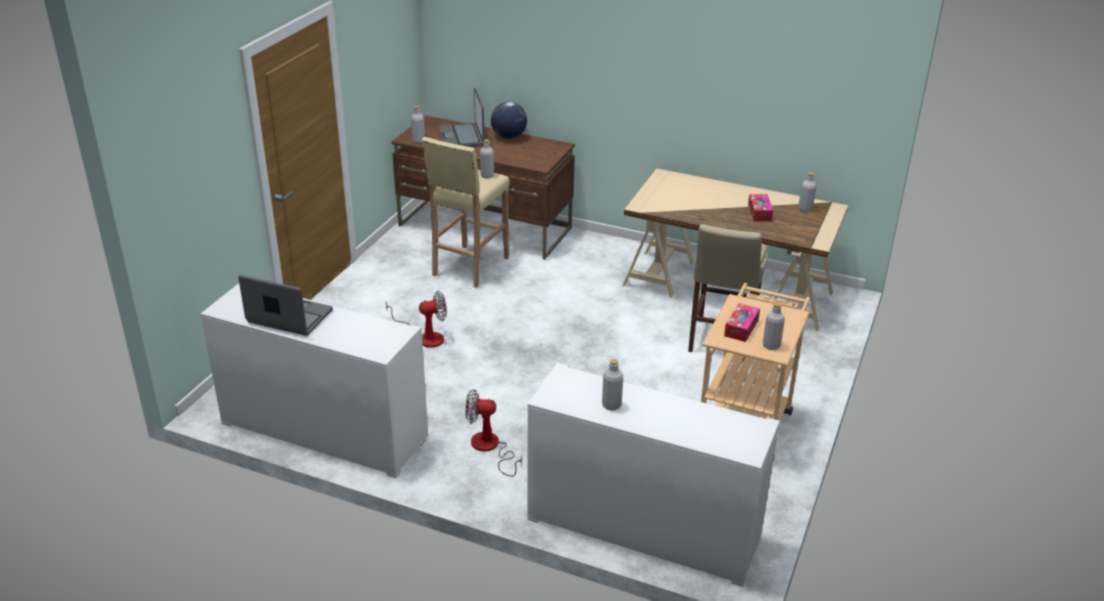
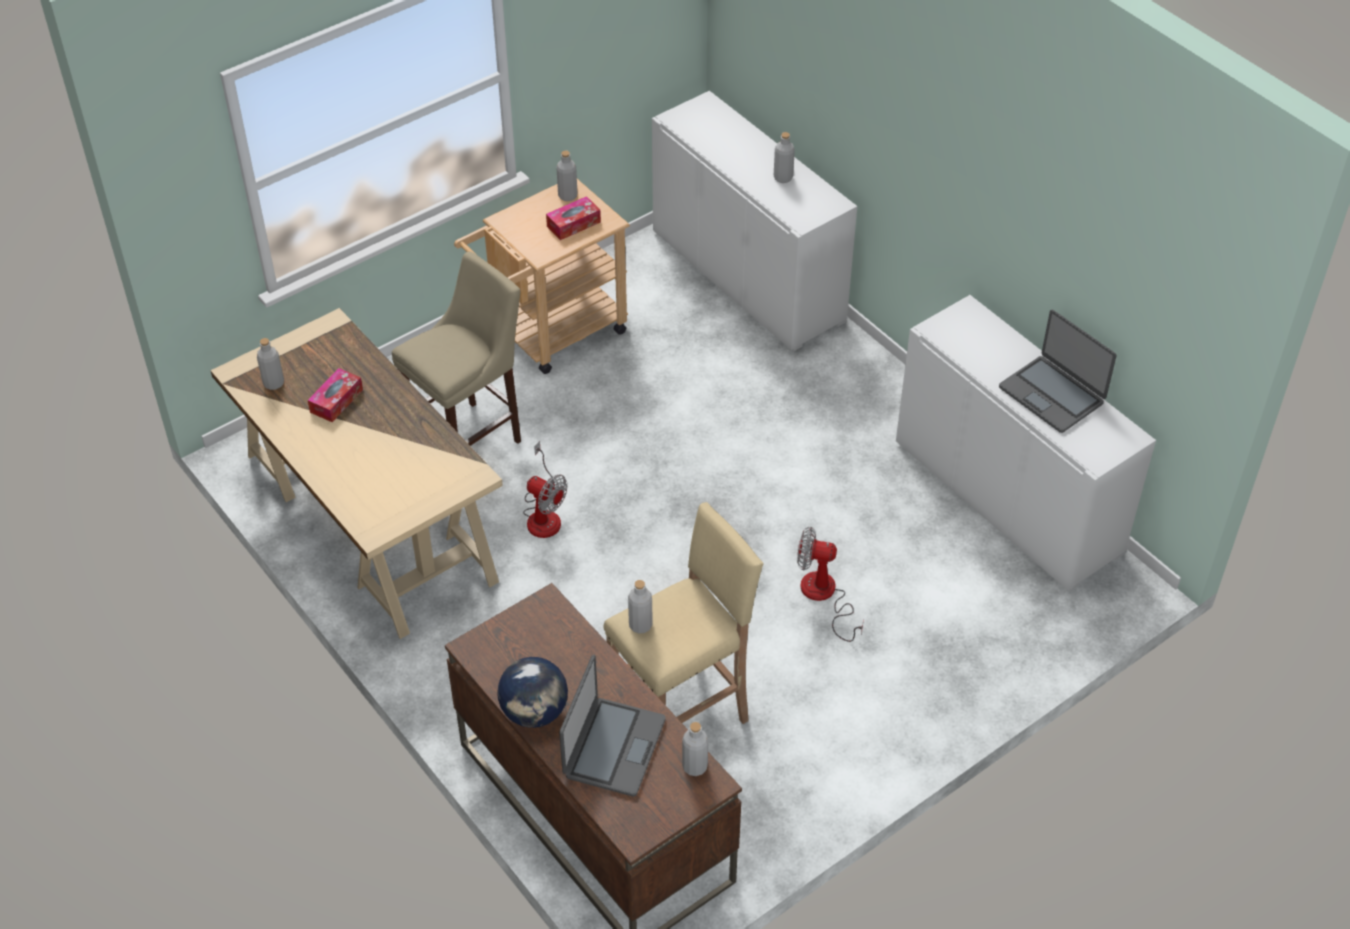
camera: 150 degrees left, 15 degrees up
(490, 448) = (836, 406): fan -> fan (543, 514)

